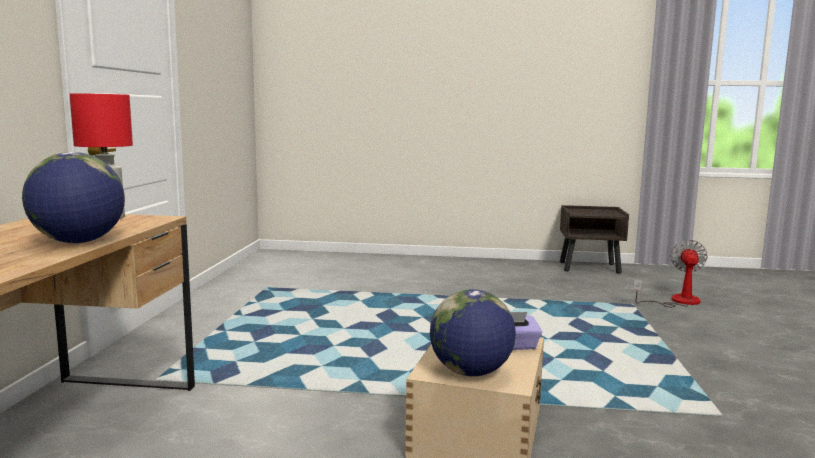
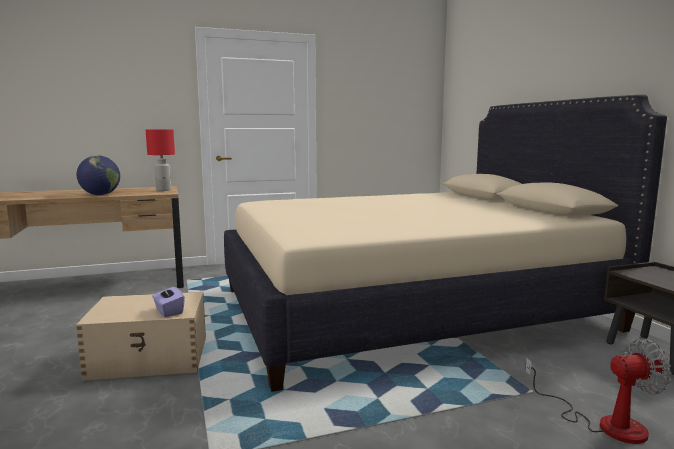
camera: 65 degrees right, 0 degrees up
(442, 297) = (409, 308): none -> beige bed
(471, 372) = (114, 307): globe -> none

